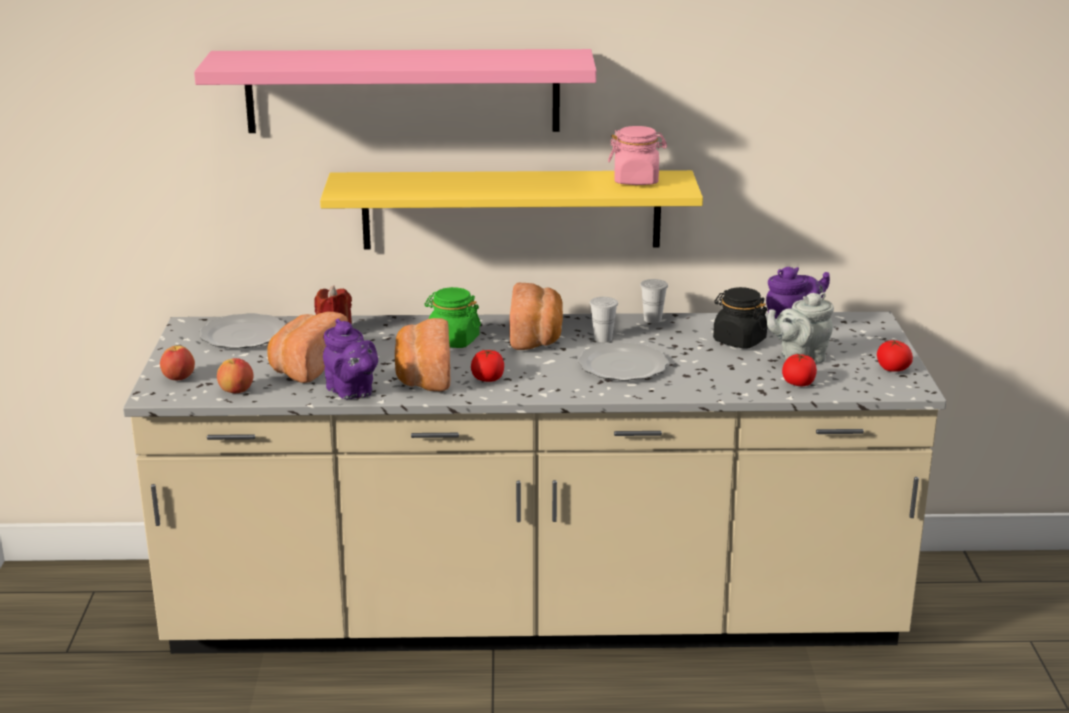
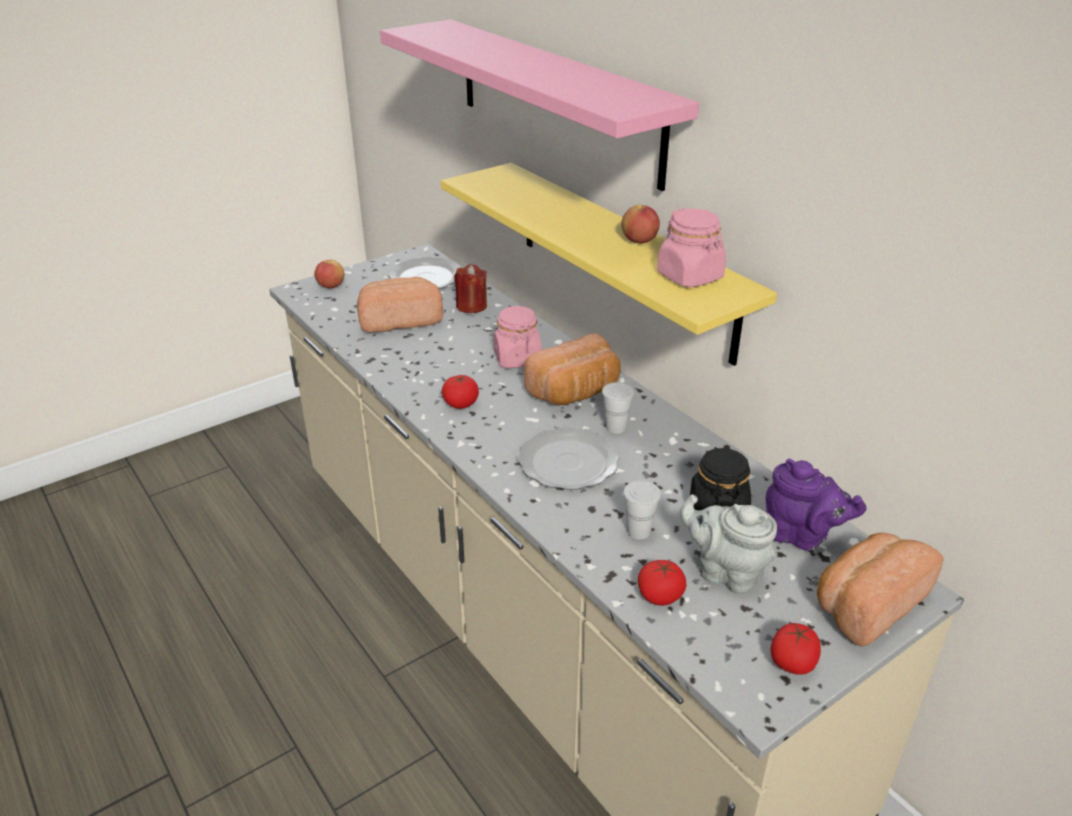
camera: 55 degrees right, 10 degrees up
(237, 391) = (330, 313): apple -> apple (639, 241)
(352, 392) = (373, 356): purple teapot -> none
(423, 376) = (434, 373): bread -> bread (866, 604)
(453, 341) = (517, 358): green jar -> pink jar
(652, 320) = (695, 438): white cup -> white cup (638, 531)

